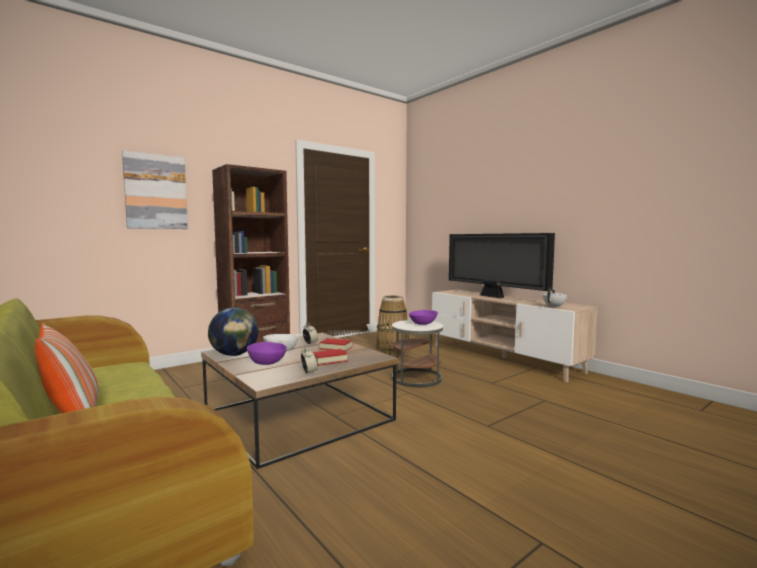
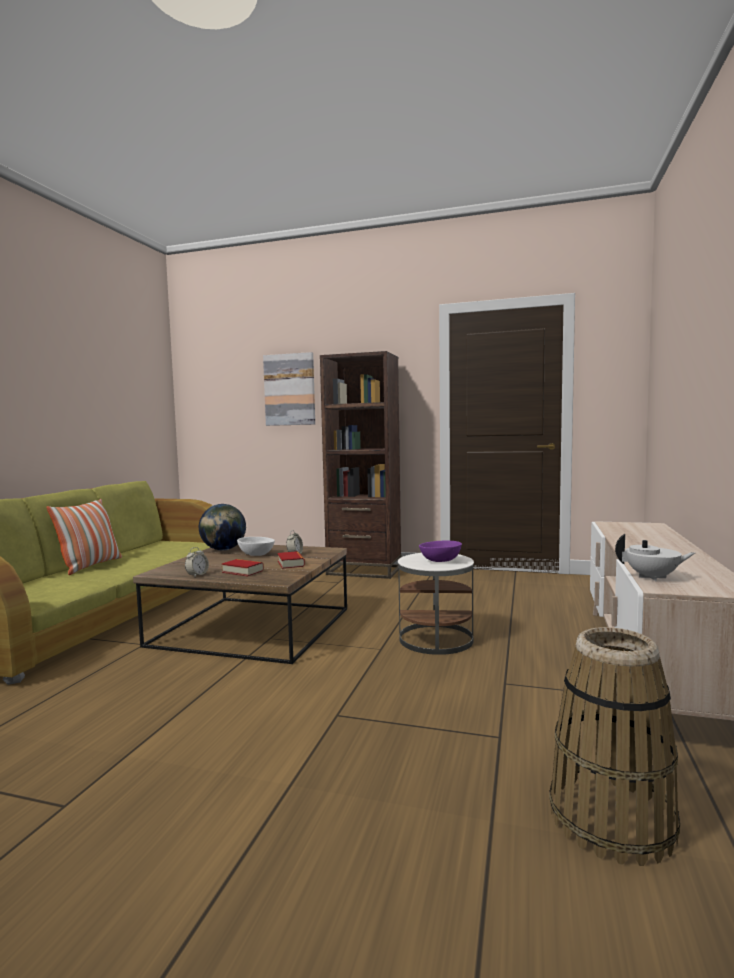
camera: 55 degrees right, 0 degrees up
(266, 362) = (212, 560): purple bowl -> none
(392, 350) = (515, 601): basket -> basket (612, 820)
(493, 296) = (649, 542): television -> none

